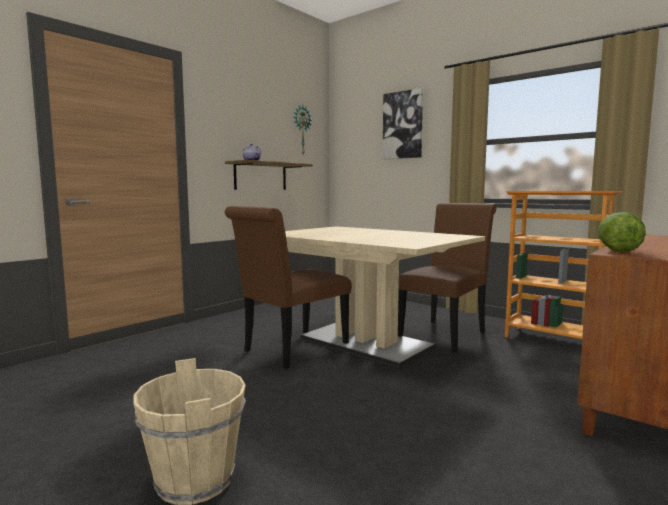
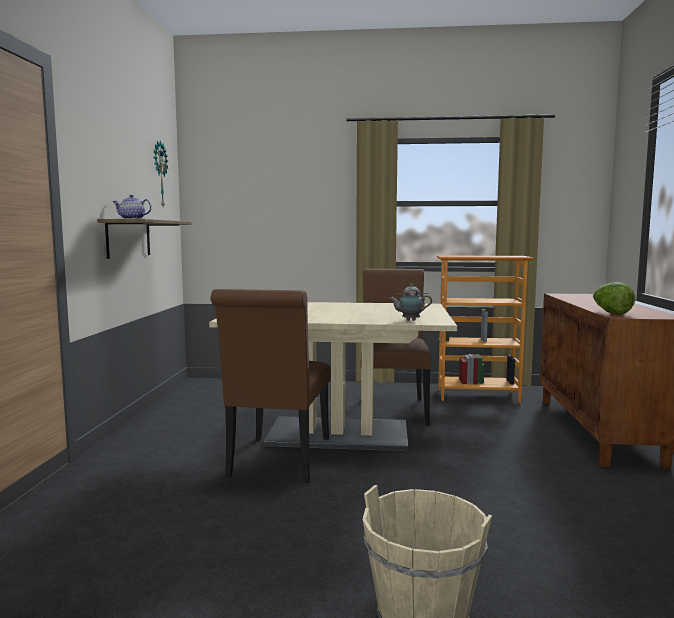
camera: 35 degrees left, 0 degrees up
(391, 243) = (409, 320): none -> teapot
(403, 125) = (290, 177): picture -> none

